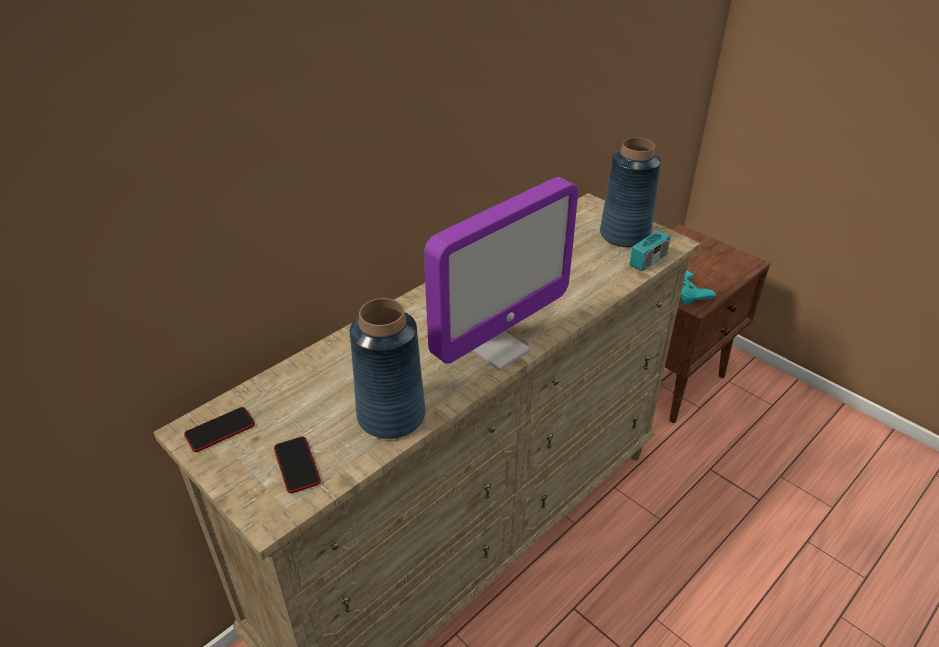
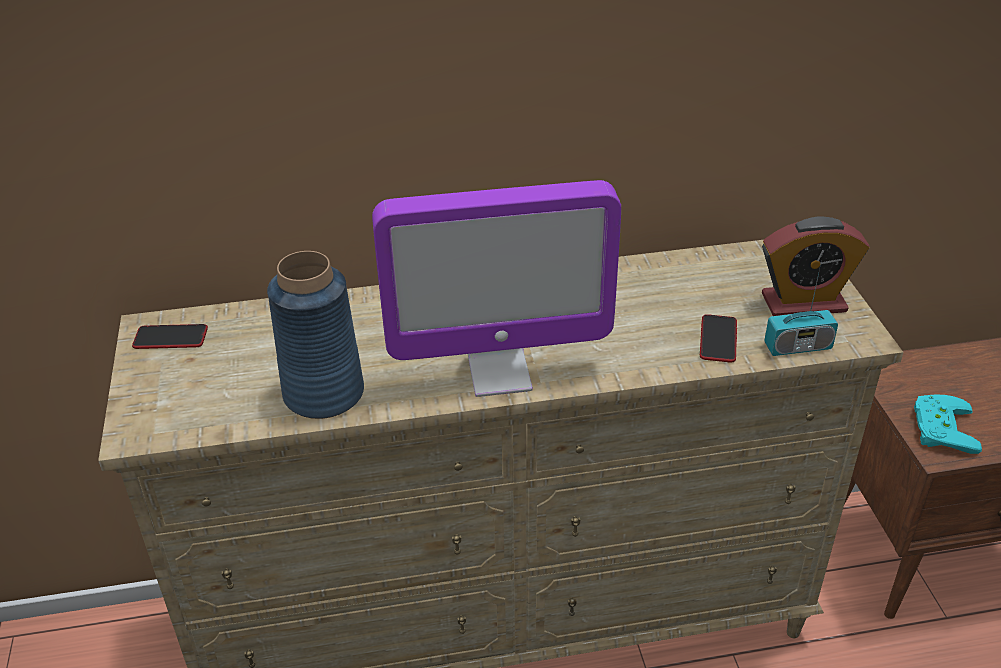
camera: 35 degrees right, 0 degrees up
(297, 465) = (198, 400): phone -> phone (718, 339)
(624, 234) = (803, 303): blue vase -> alarm clock

